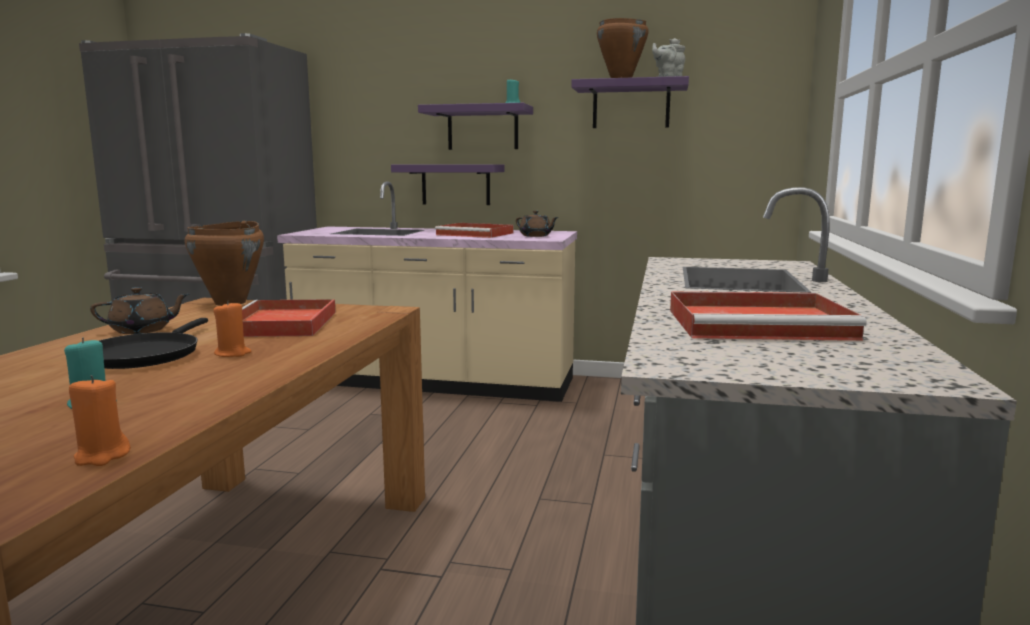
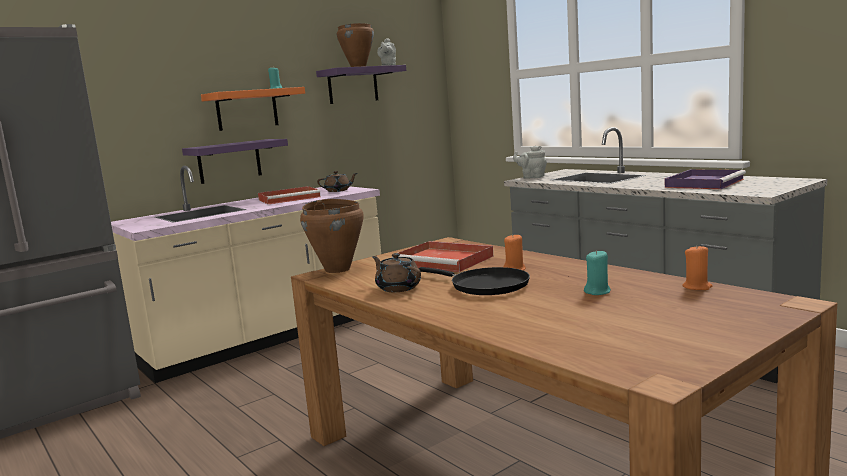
camera: 50 degrees left, 0 degrees up
(142, 330) = (398, 288): brown teapot -> brown teapot turned 60 degrees counterclockwise
(483, 128) = (247, 109): purple shelf -> orange shelf
(695, 260) = (532, 177): none -> grey teapot
(761, 324) = (704, 183): red tray -> purple tray

